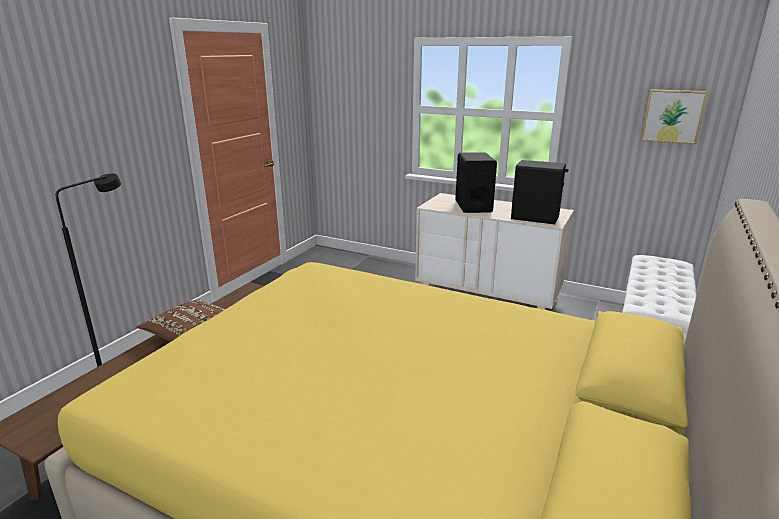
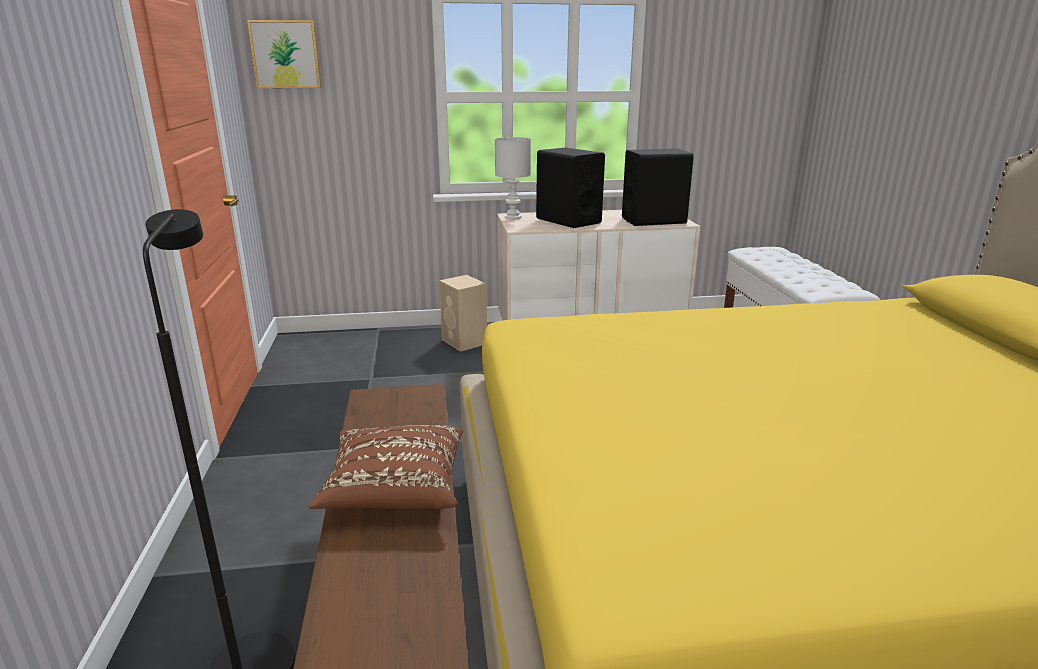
camera: 35 degrees left, 0 degrees up
(406, 277) = (465, 342): none -> beige speaker
(442, 197) = (512, 217): none -> white table lamp
(673, 116) = (754, 87): picture -> picture (286, 54)

